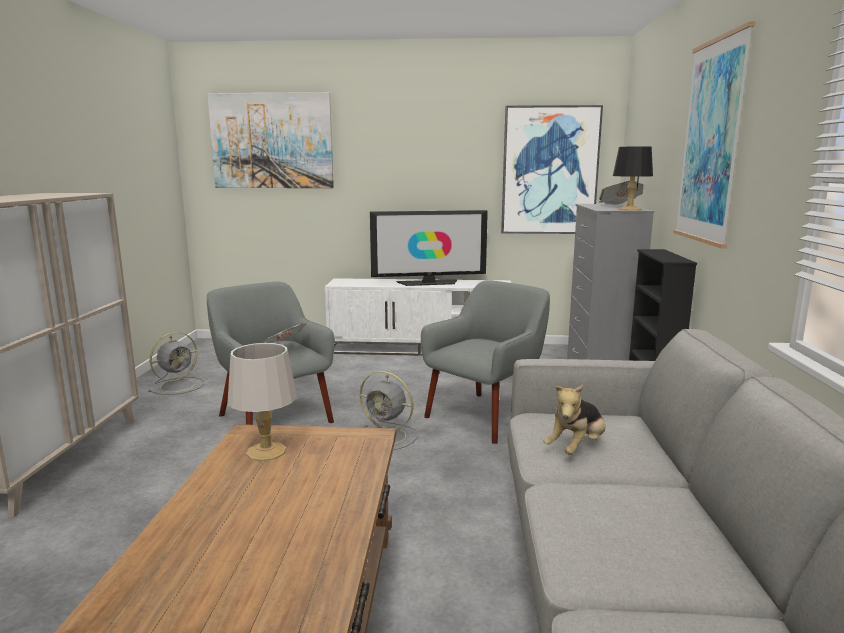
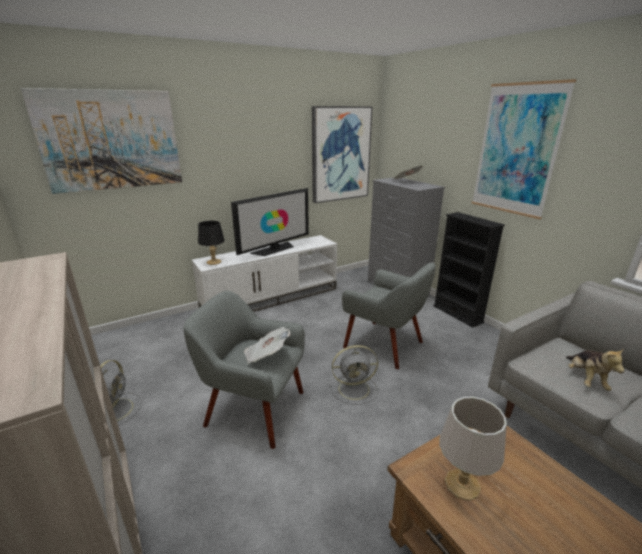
camera: 35 degrees left, 10 degrees up
(486, 415) = (385, 344): grey armchair -> grey armchair turned 120 degrees clockwise
(629, 209) = (428, 186): black table lamp -> black table lamp (213, 262)

